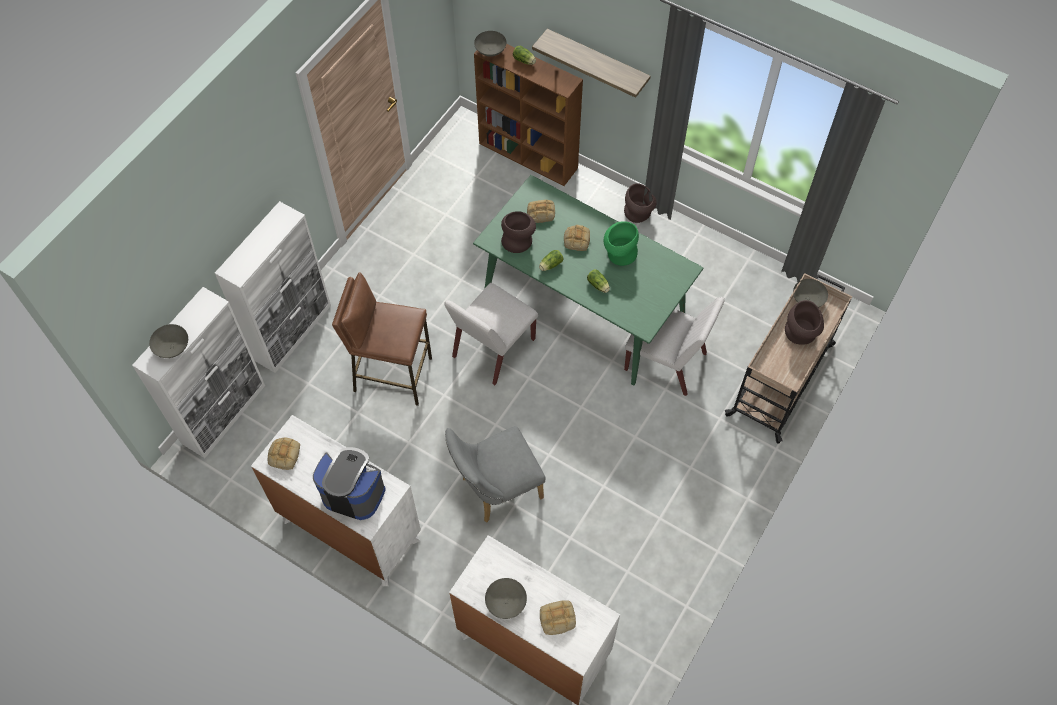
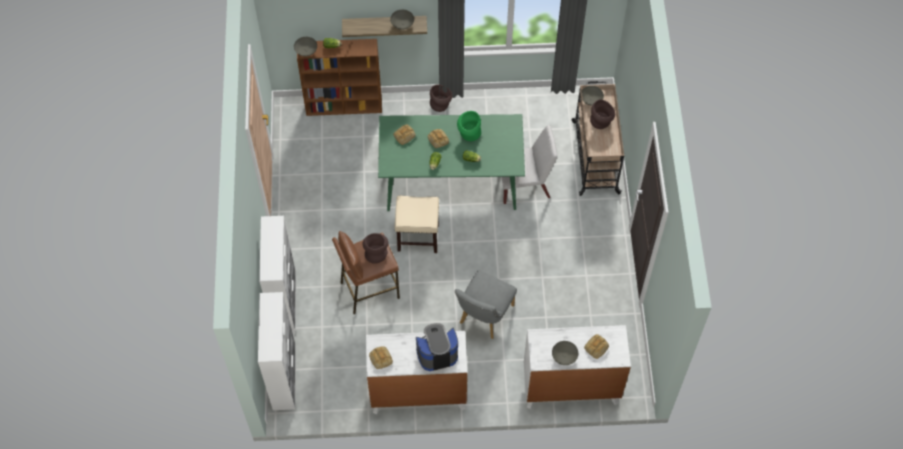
camera: 35 degrees left, 0 degrees up
(172, 348) = (273, 337): grey bowl -> grey bowl (402, 24)
(493, 349) = (417, 238): white chair -> beige stool
(518, 240) = (404, 159): brown vase -> brown vase (375, 252)

